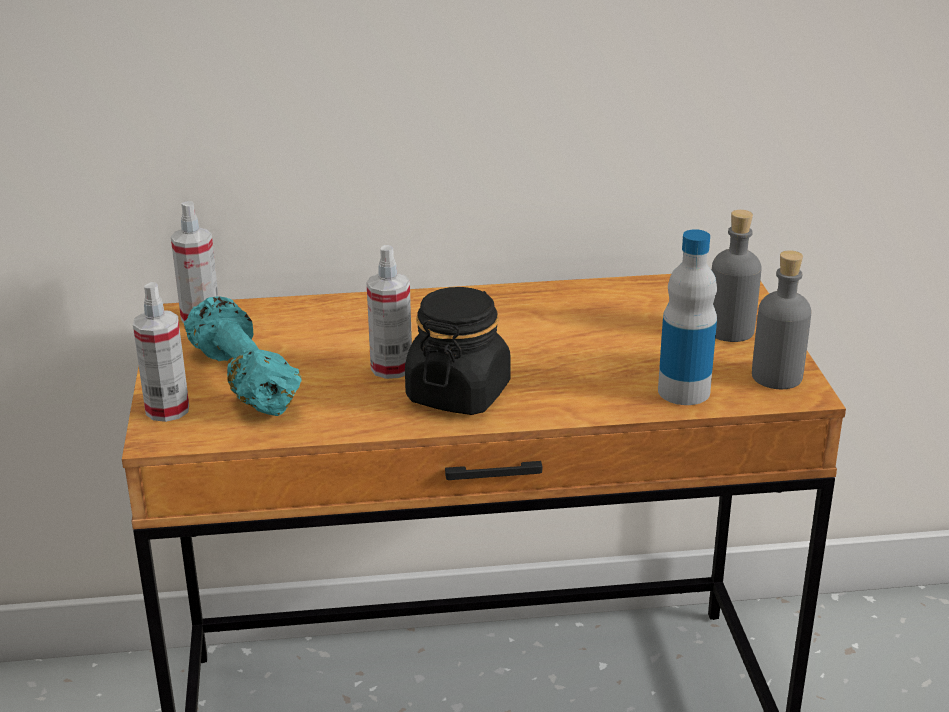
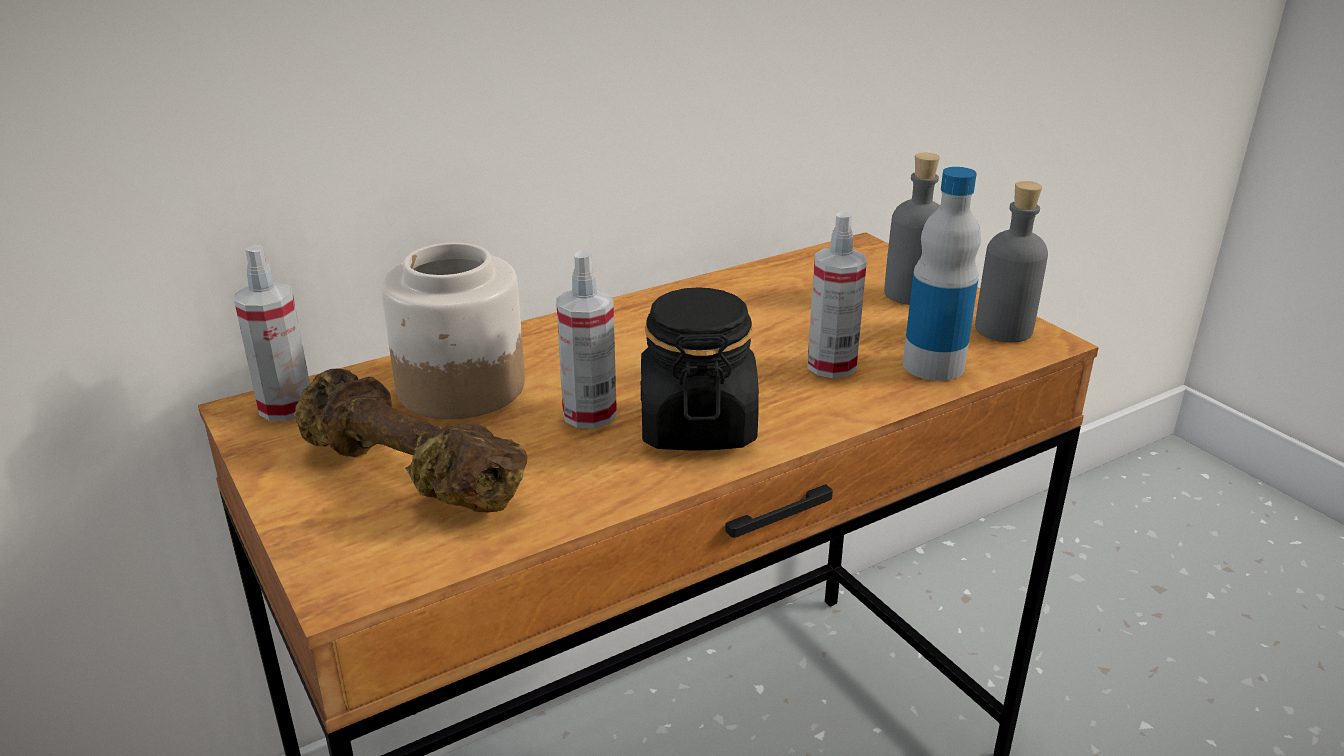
camera: 25 degrees left, 0 degrees up
(167, 410) = (327, 543): spray bottle -> spray bottle (831, 365)
(242, 380) = (406, 475): turquoise dumbbell -> brown dumbbell
(320, 329) = (459, 387): none -> jar

